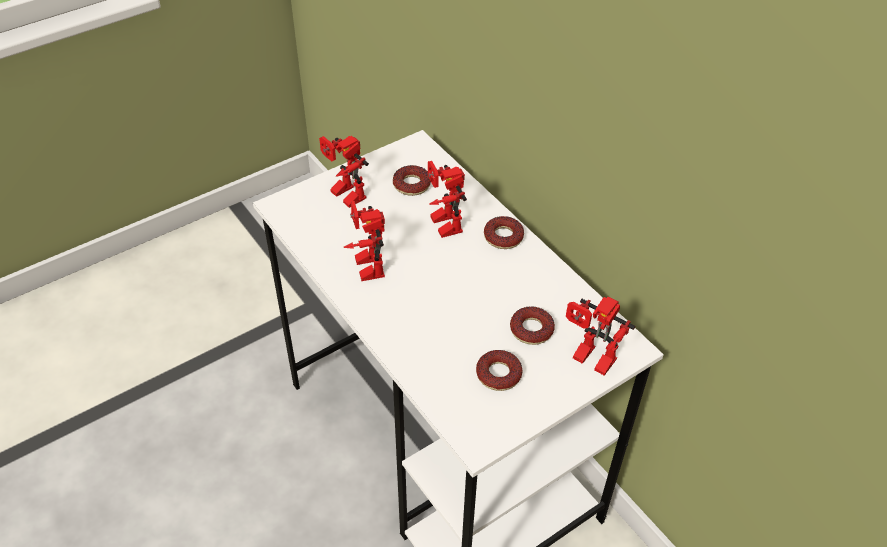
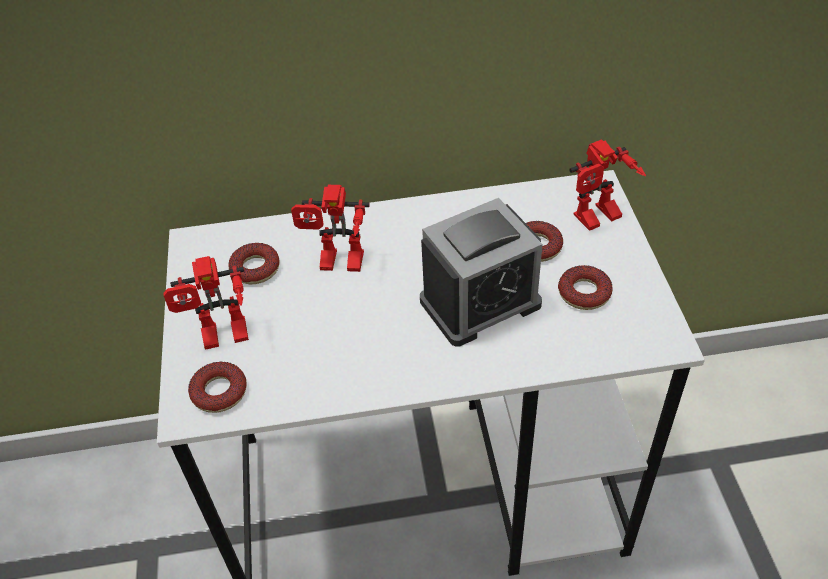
camera: 60 degrees left, 0 degrees up
(364, 266) = (357, 356): toy robot -> none
(450, 314) = (480, 303): none -> alarm clock
(503, 237) = (393, 221): donut -> donut (219, 392)

